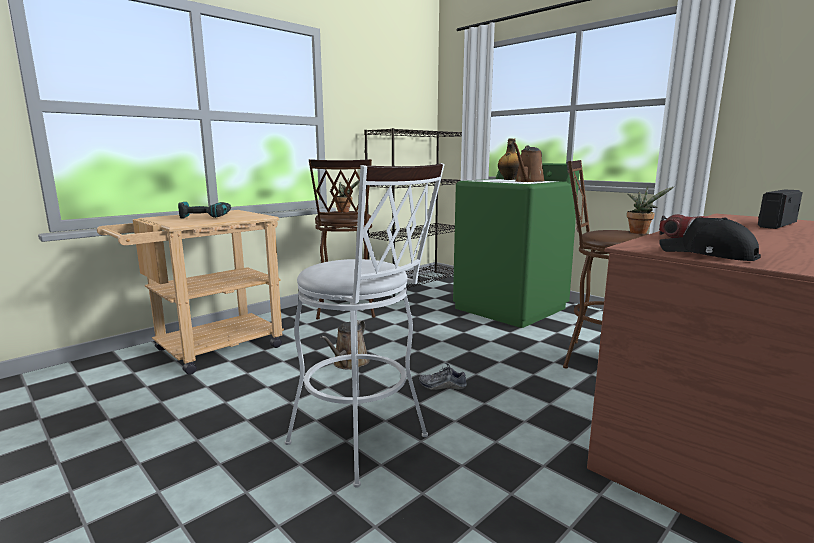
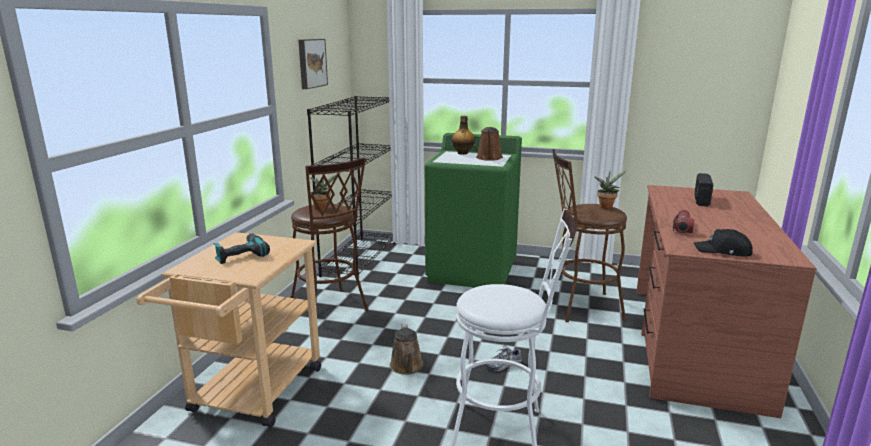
camera: 30 degrees left, 5 degrees up
(378, 91) = (311, 63): none -> picture

